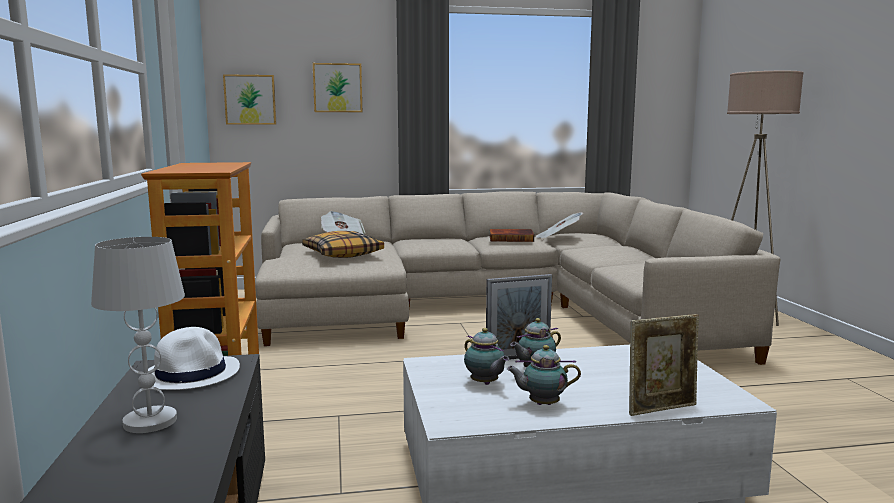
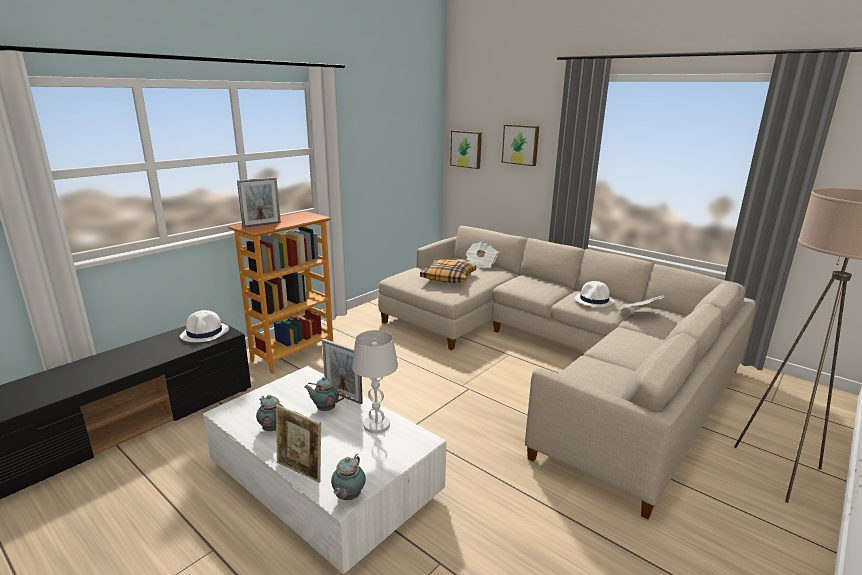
camera: 50 degrees right, 10 degrees up
(150, 421) = (148, 349): white table lamp -> white table lamp (377, 425)
(193, 169) = (262, 225): none -> picture frame
(485, 384) = (289, 401): teapot -> teapot (348, 497)
(511, 238) = (594, 300): book -> white hat

